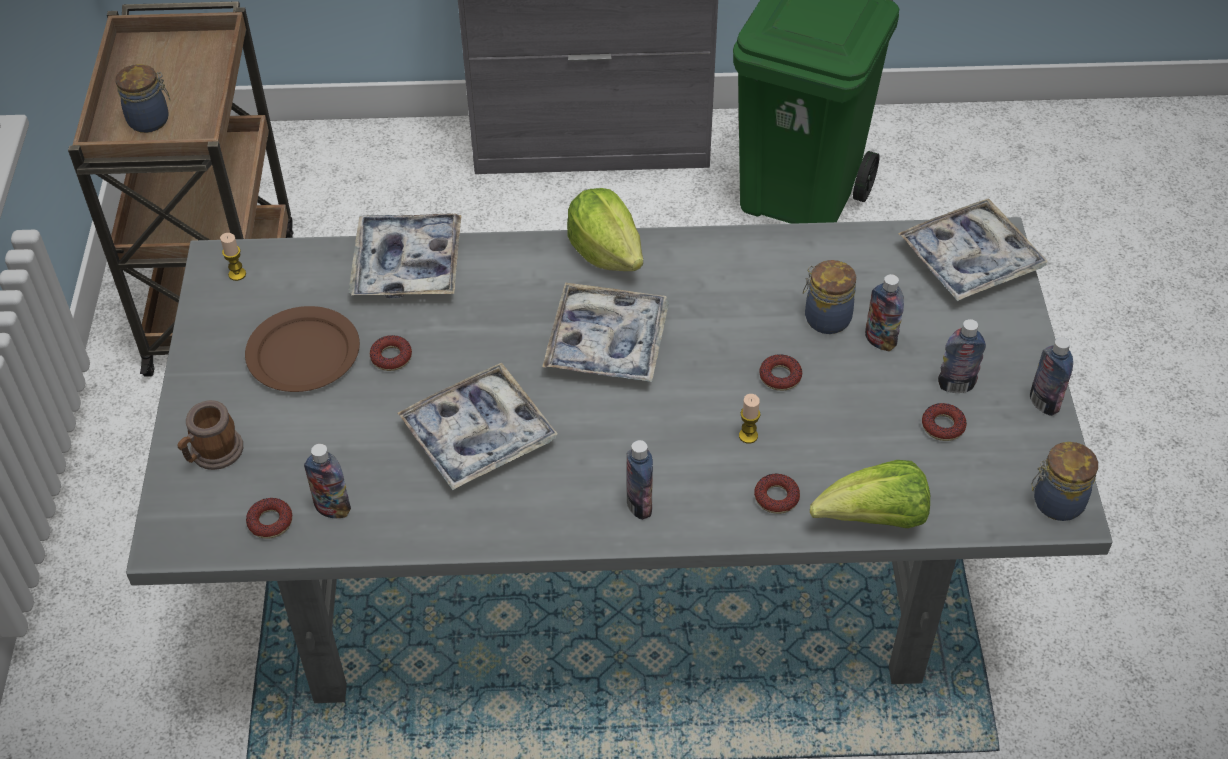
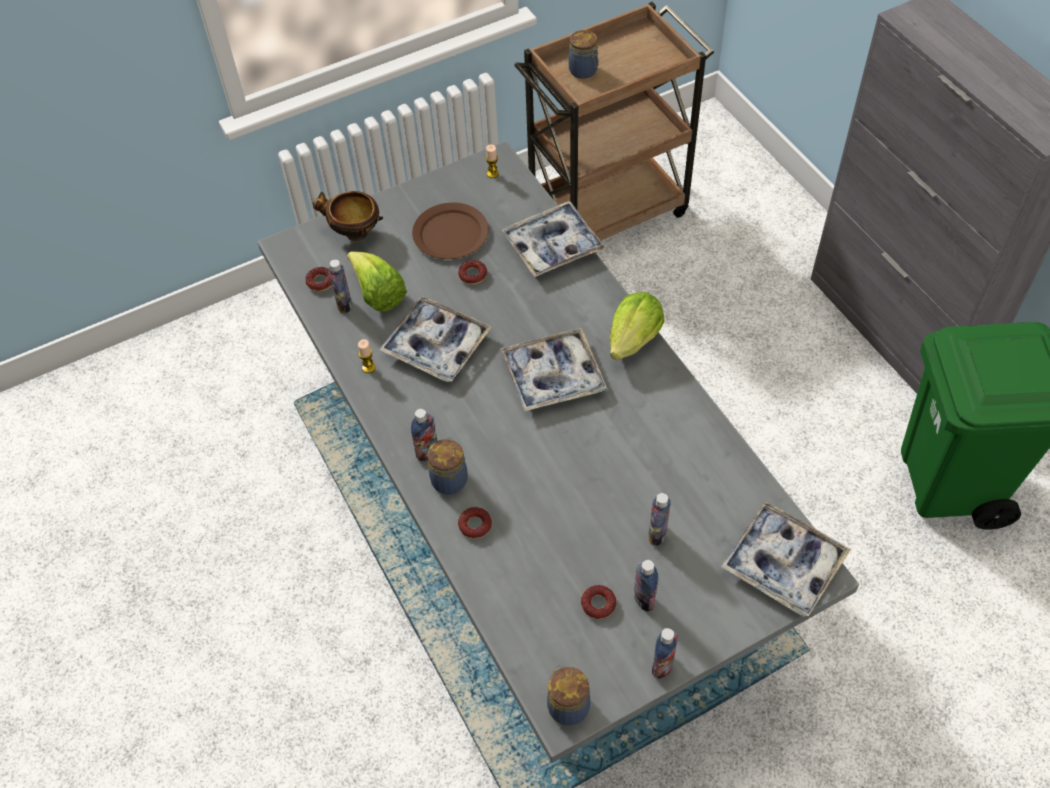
camera: 65 degrees right, 5 degrees up
(212, 454) = (354, 233): mug -> bowl
(748, 436) = (519, 488): candle -> candle (368, 367)
(780, 376) = (584, 485): donut -> none
(825, 318) = (657, 491): jar -> jar (449, 478)
(874, 519) = (487, 591): lettuce -> lettuce (378, 294)

